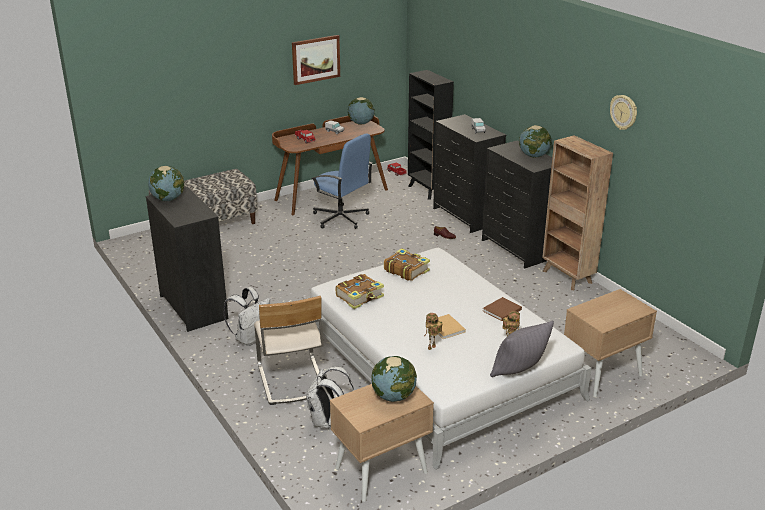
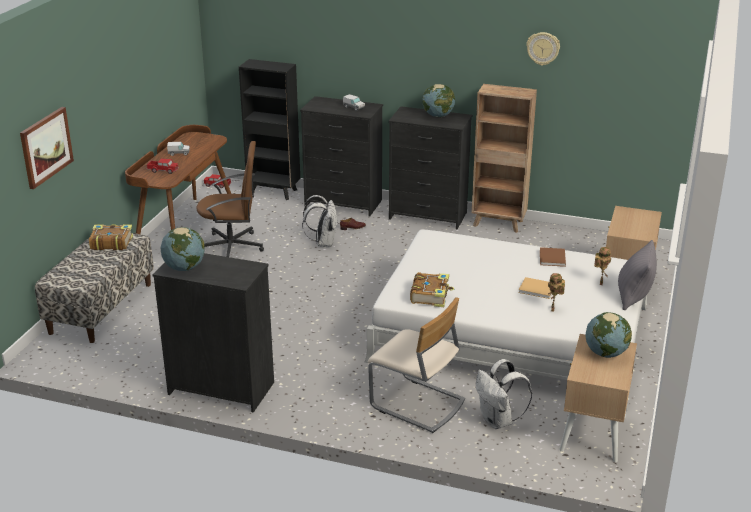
camera: 40 degrees left, 0 degrees up
(250, 338) = (324, 389): white backpack -> white backpack (323, 243)
(315, 59) = (143, 74): picture -> picture (46, 147)
(341, 218) = (232, 247): blue office chair -> brown office chair
(361, 123) = (191, 137): globe -> none
(406, 270) = (430, 258): book -> book (111, 243)

